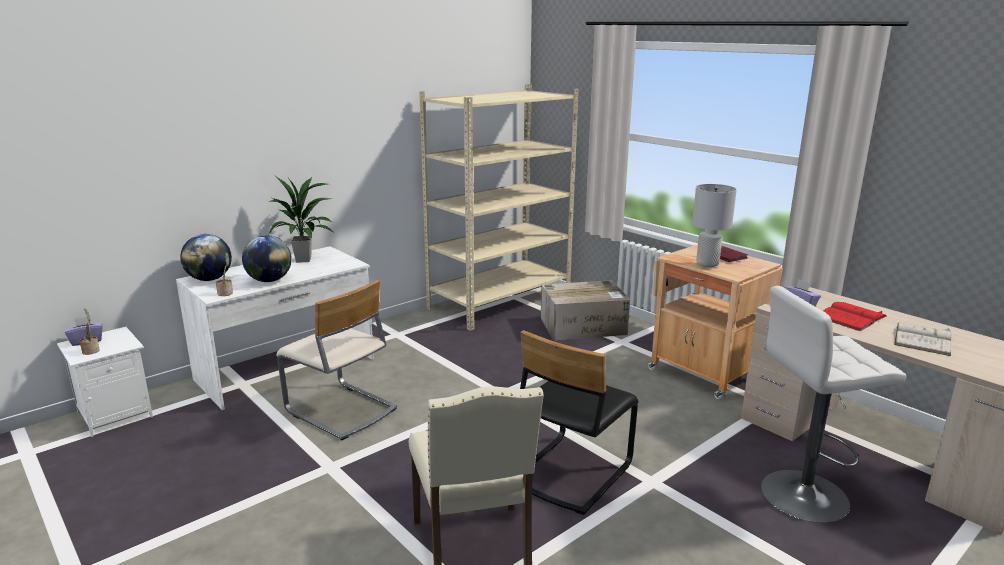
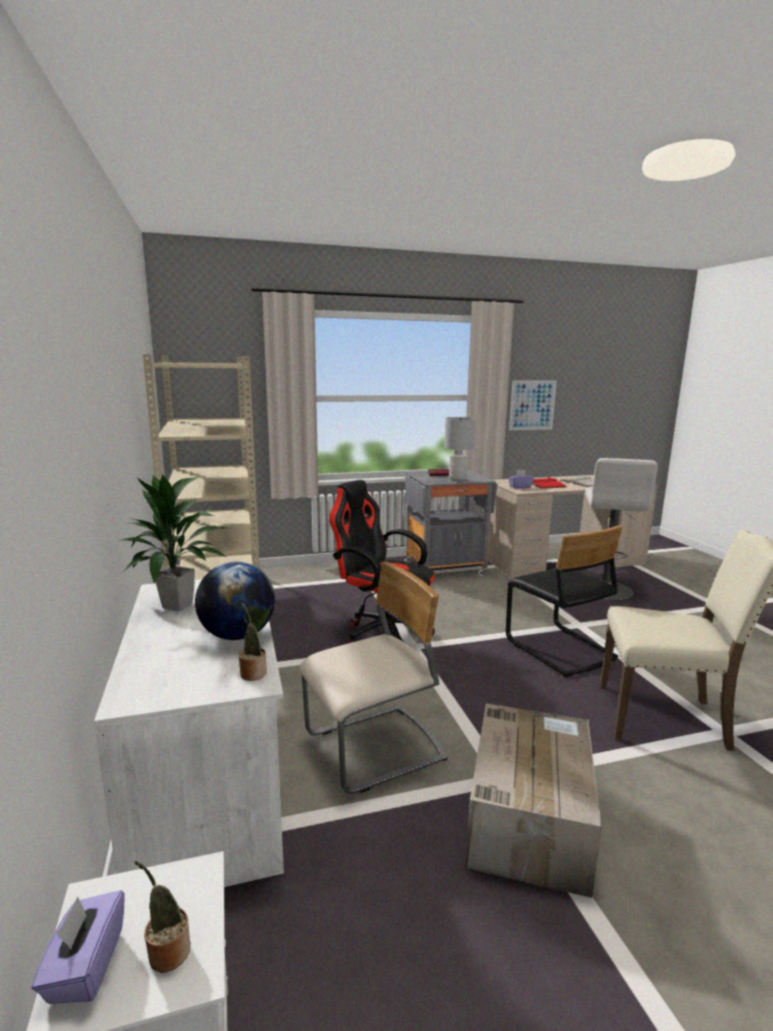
camera: 65 degrees left, 5 degrees down
(209, 279) = (155, 684): globe -> none
(512, 375) = (382, 633): none -> black office chair
(584, 326) = (321, 582): cardboard box -> cardboard box (528, 816)
(705, 375) = (445, 569): brown cart -> grey cart
(927, 193) = (532, 405): none -> picture

